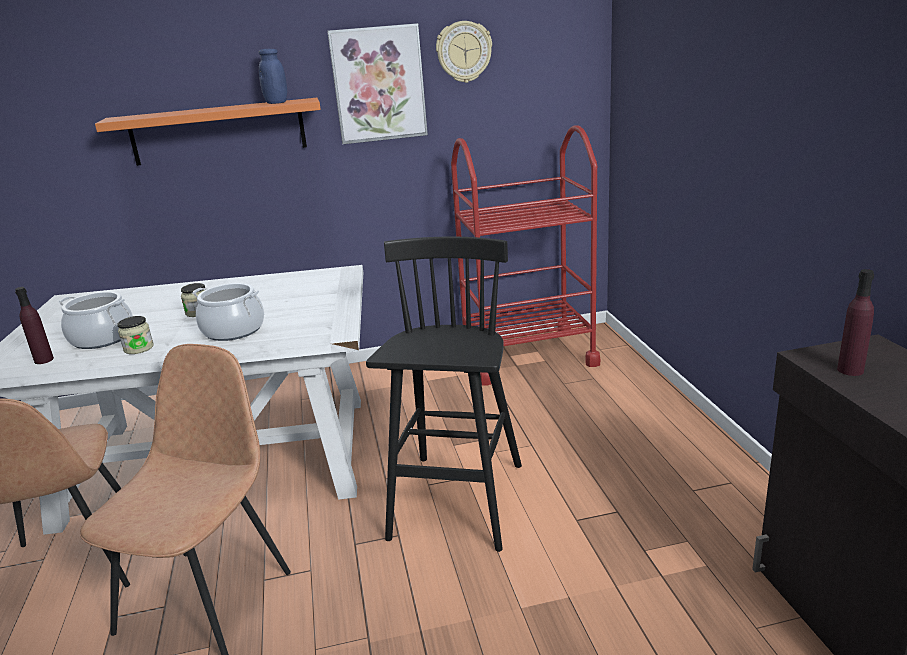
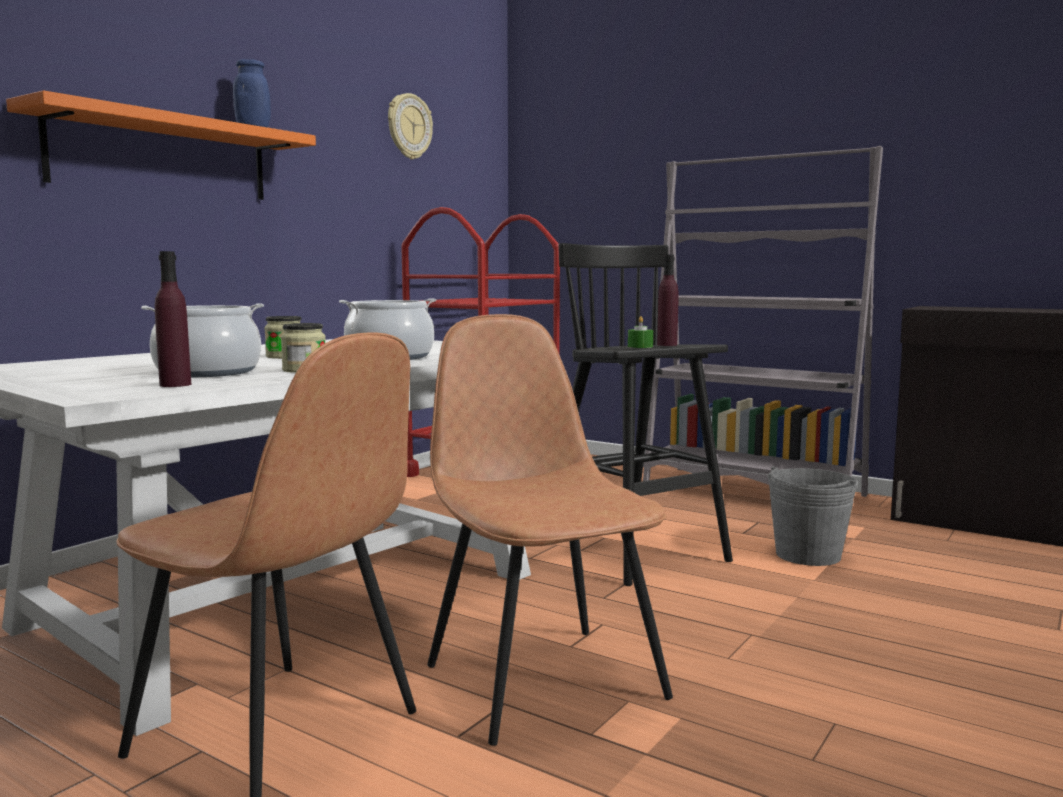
camera: 45 degrees left, 15 degrees down
(378, 84) = (337, 141): picture -> none
(413, 353) = (640, 346): none -> green candle
(575, 575) = (807, 555): none -> grey bucket
(693, 467) = (753, 492): none -> grey bookcase
(850, 370) = (956, 308): purple bottle -> purple bottle (667, 345)

